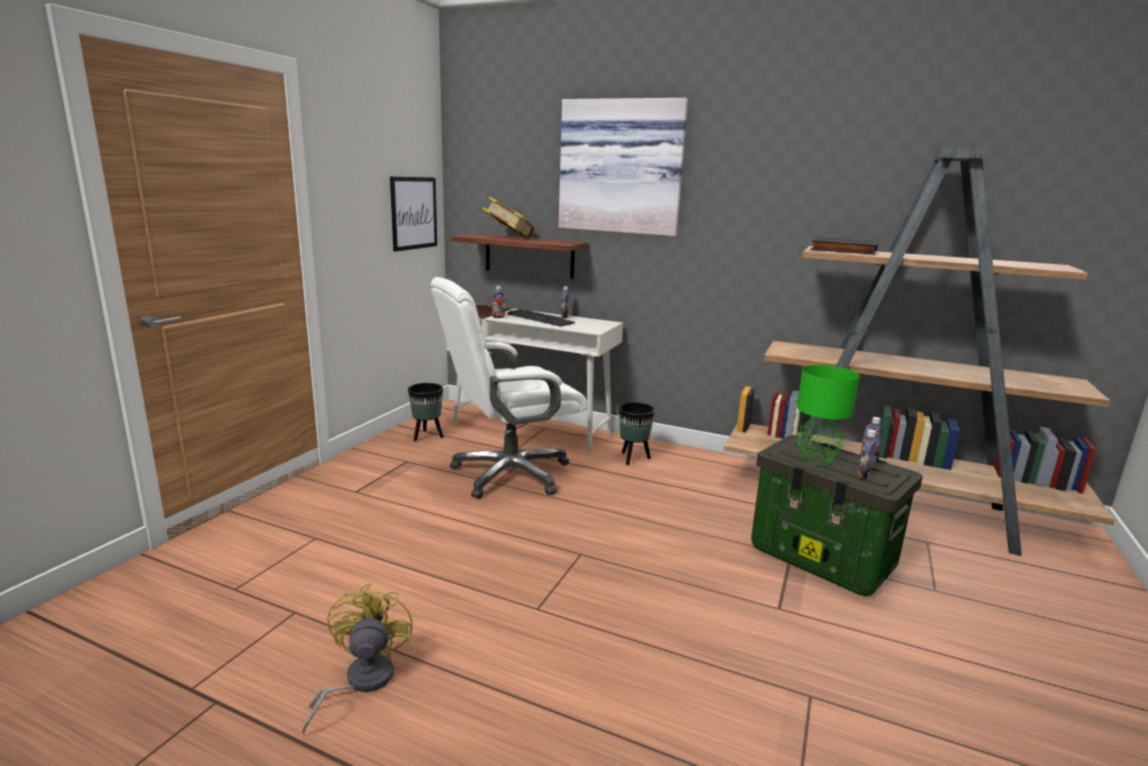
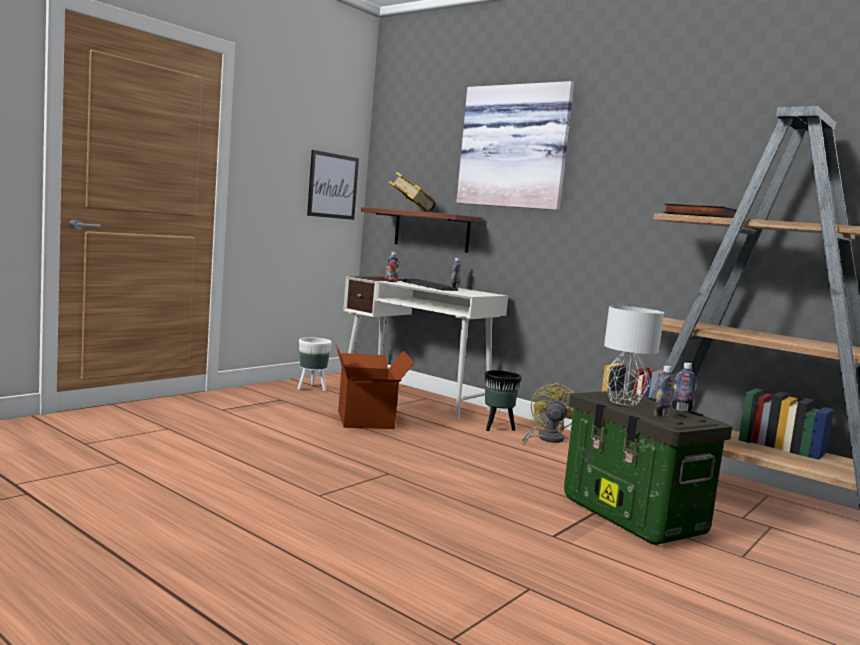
camera: 15 degrees right, 10 degrees down
(360, 682) = (139, 504): yellow fan -> yellow fan (546, 439)
(427, 436) = (312, 388): black planter -> white planter
(509, 474) = (367, 419): white office chair -> cardboard box
(815, 460) = (623, 402): green table lamp -> grey table lamp

